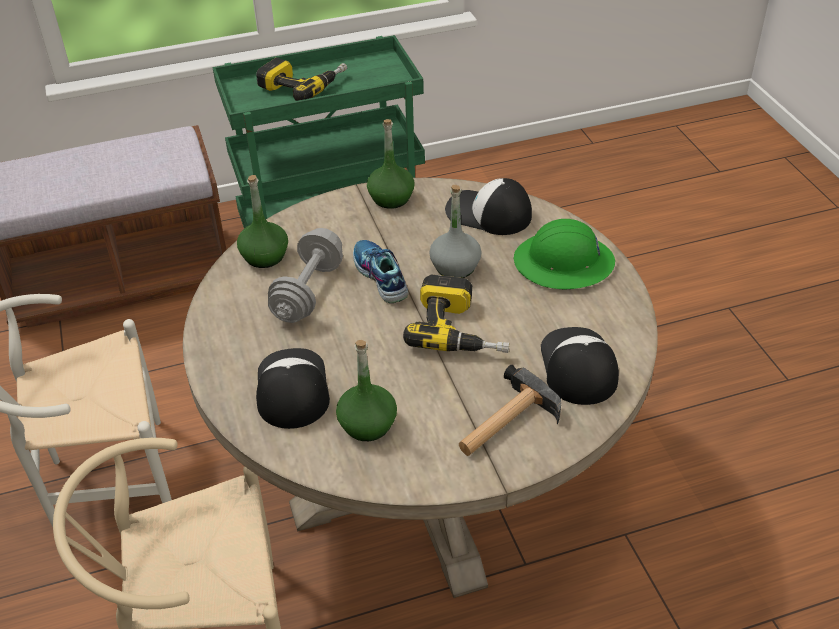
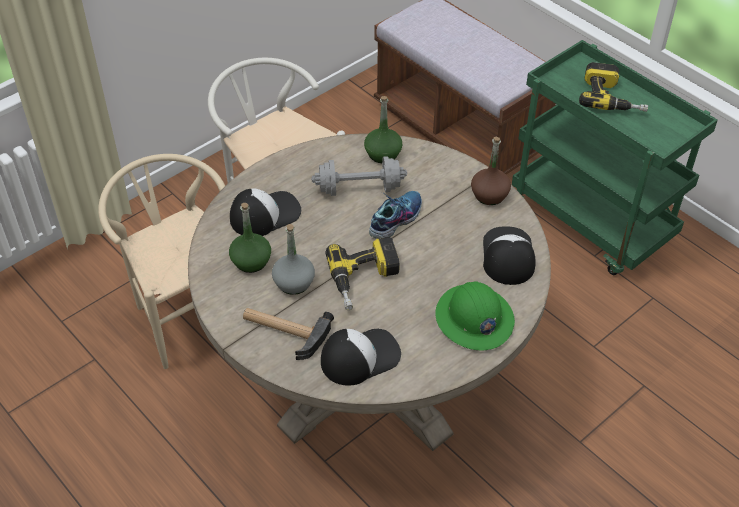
camera: 65 degrees right, 5 degrees up
(391, 198) = (489, 195): green bottle -> brown bottle
(455, 267) = (431, 256): grey bottle -> grey bottle (294, 282)

